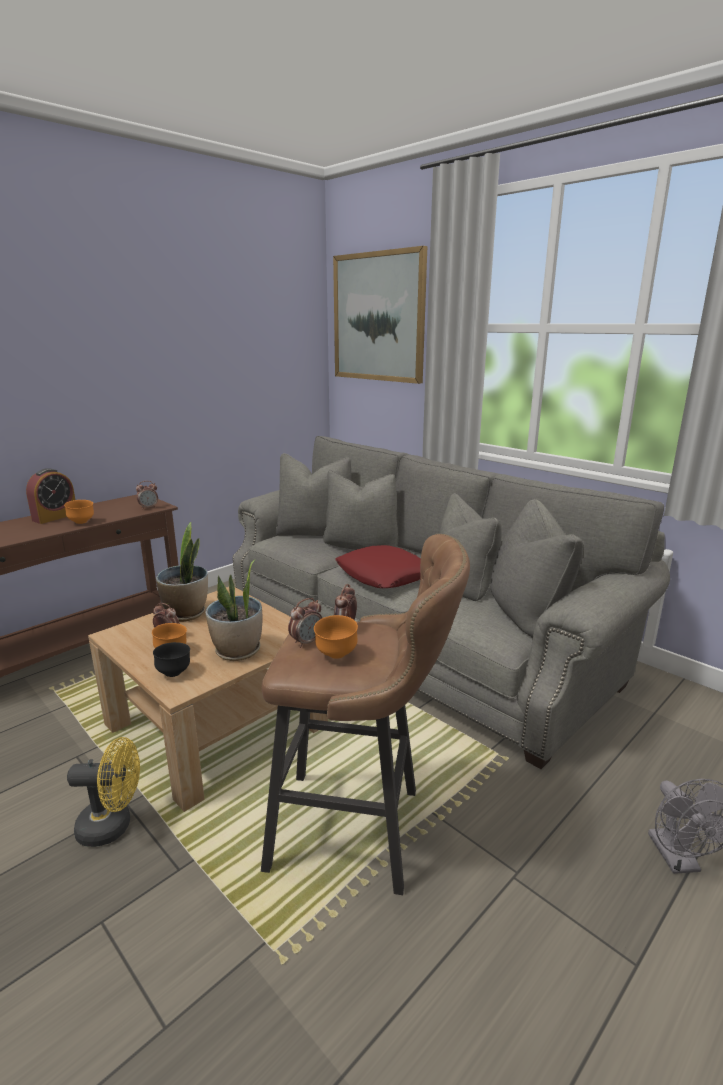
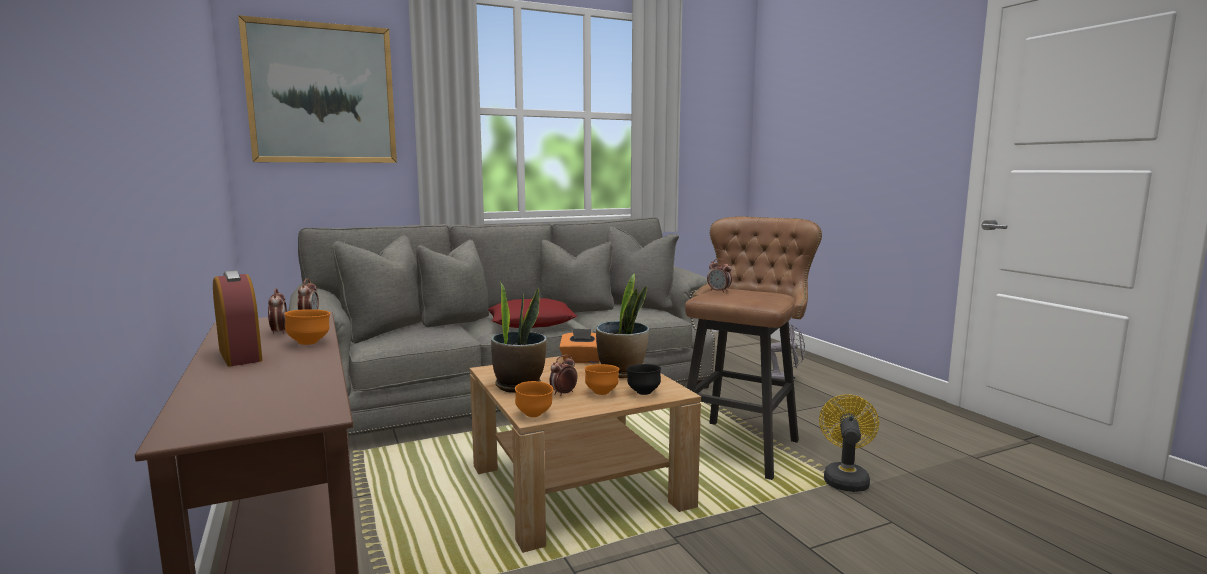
camera: 70 degrees left, 10 degrees down
(113, 826) = (701, 544): yellow fan -> yellow fan (845, 478)
(270, 625) = (582, 360): none -> orange tissue box
(306, 642) = (736, 298): alarm clock -> alarm clock (279, 332)
(336, 655) = (757, 295): orange bowl -> orange bowl (534, 415)

